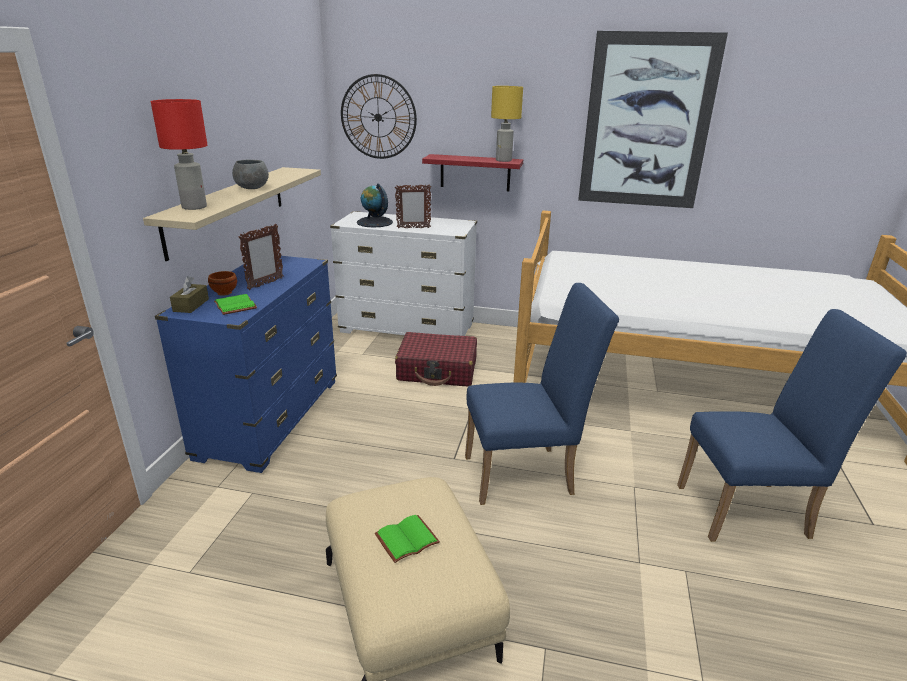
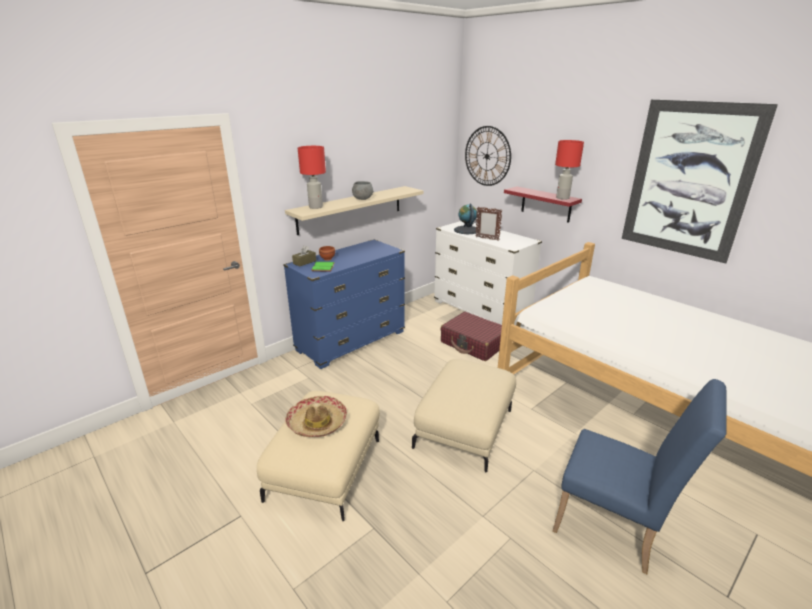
camera: 35 degrees right, 0 degrees up
(265, 284) = (353, 258): picture frame -> none
(407, 538) = (317, 423): green book -> hat
(503, 160) = (562, 198): yellow table lamp -> red table lamp
(527, 474) = (465, 430): blue chair -> beige ottoman

